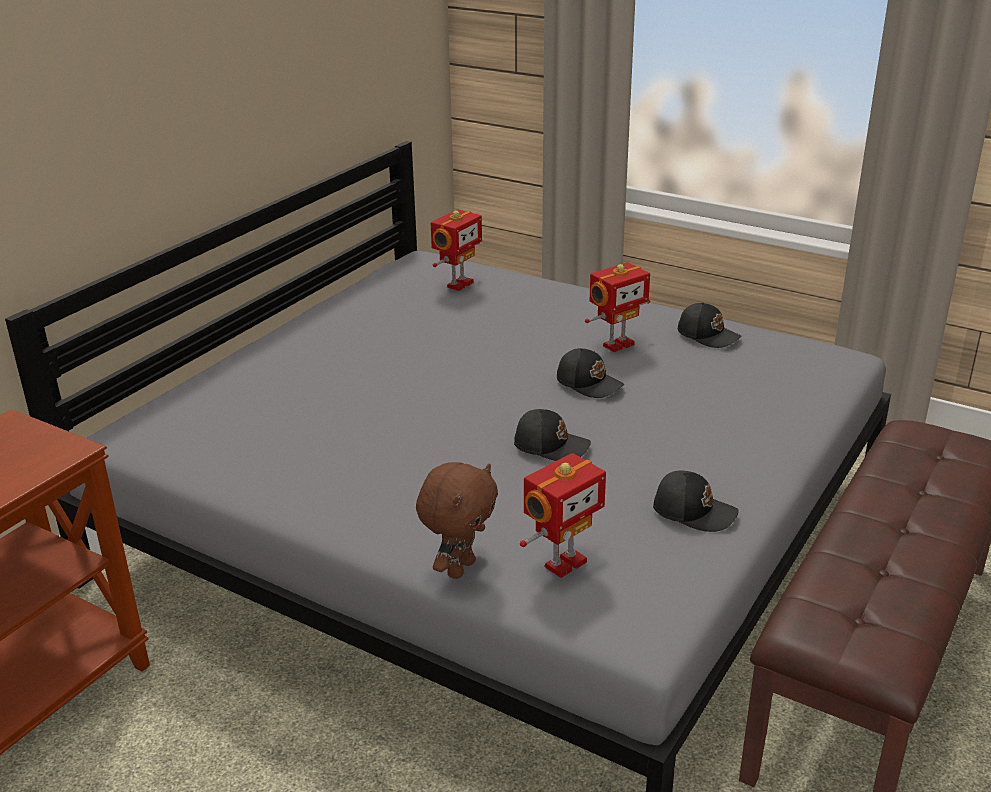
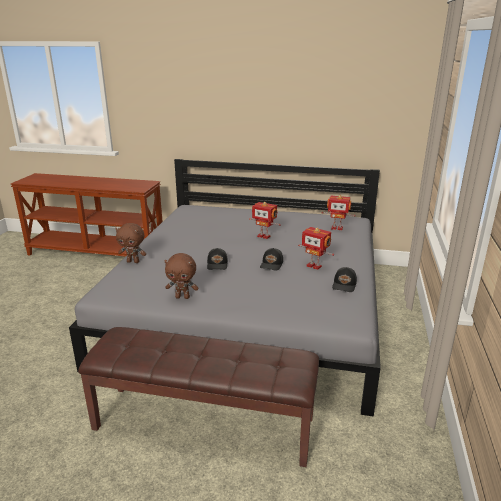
camera: 70 degrees right, 5 degrees down
(563, 563) = (139, 276): toy robot -> toy robot (264, 236)
(694, 511) = (183, 297): black cap -> brown plush toy

